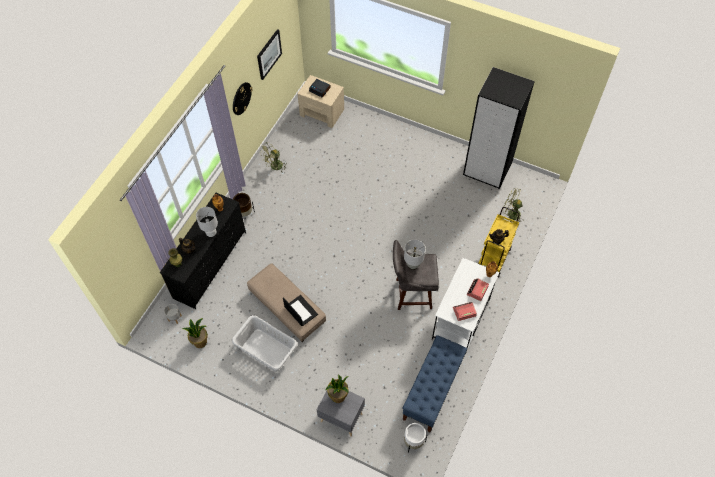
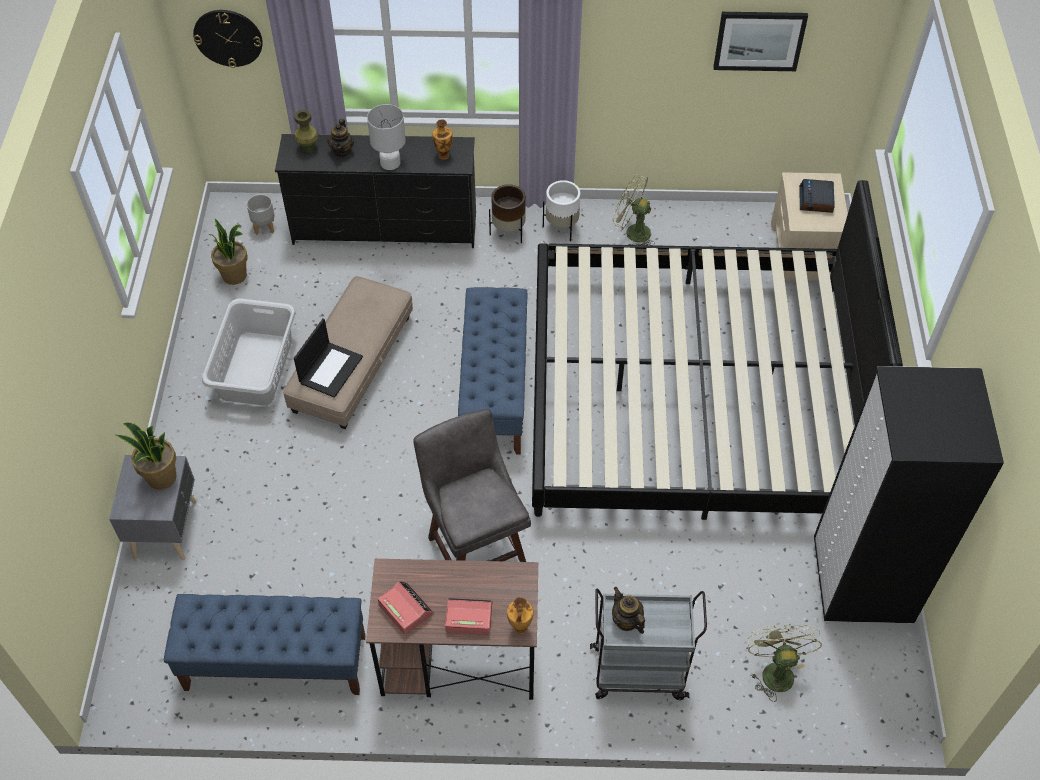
camera: 65 degrees right, 5 degrees down
(241, 98) = (640, 51): wall clock -> wall clock (228, 37)
(334, 255) = (495, 391): none -> blue bench
(375, 183) = (695, 395): none -> bed
(413, 265) = (480, 484): white table lamp -> none
(413, 442) = (155, 667): white planter -> white planter (562, 228)
(461, 320) = (457, 659): white desk -> brown desk
(493, 259) = (637, 673): yellow cart -> grey cart

